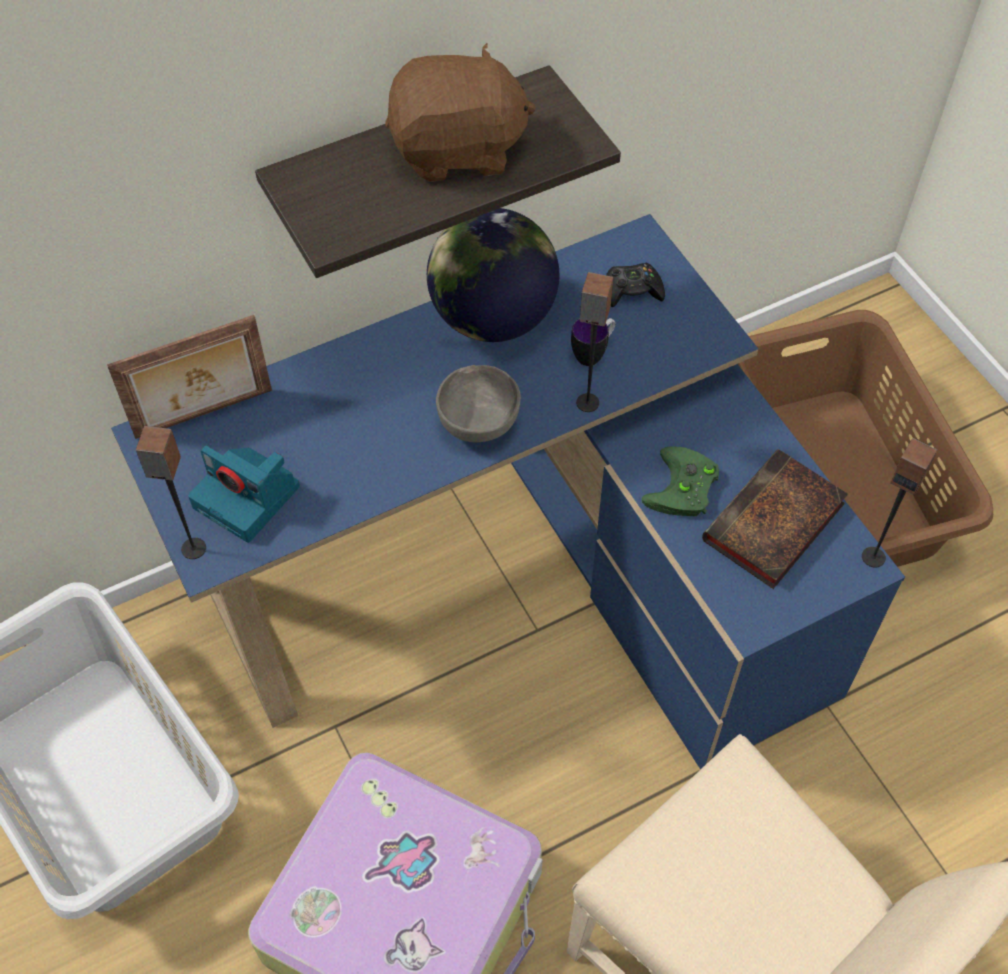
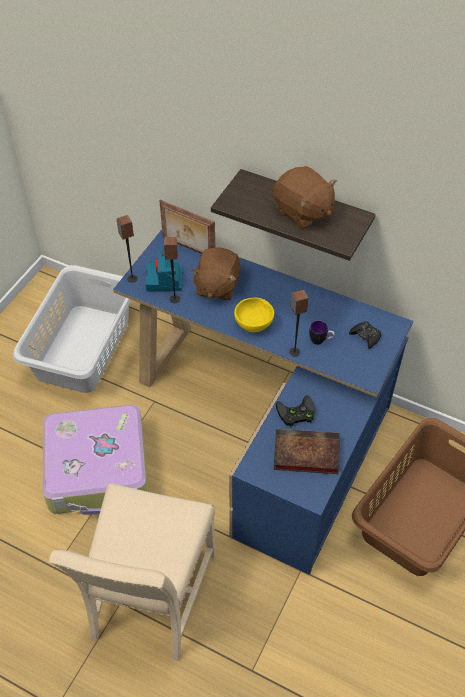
camera: 55 degrees right, 5 degrees down
(340, 426) = (216, 286): none -> brown plush toy
(480, 423) = (254, 325): grey bowl -> yellow bowl
(492, 317) = (308, 301): globe -> none
(683, 489) = (295, 414): green game controller -> black game controller
(873, 556) = (320, 498): speaker -> speaker (175, 299)

